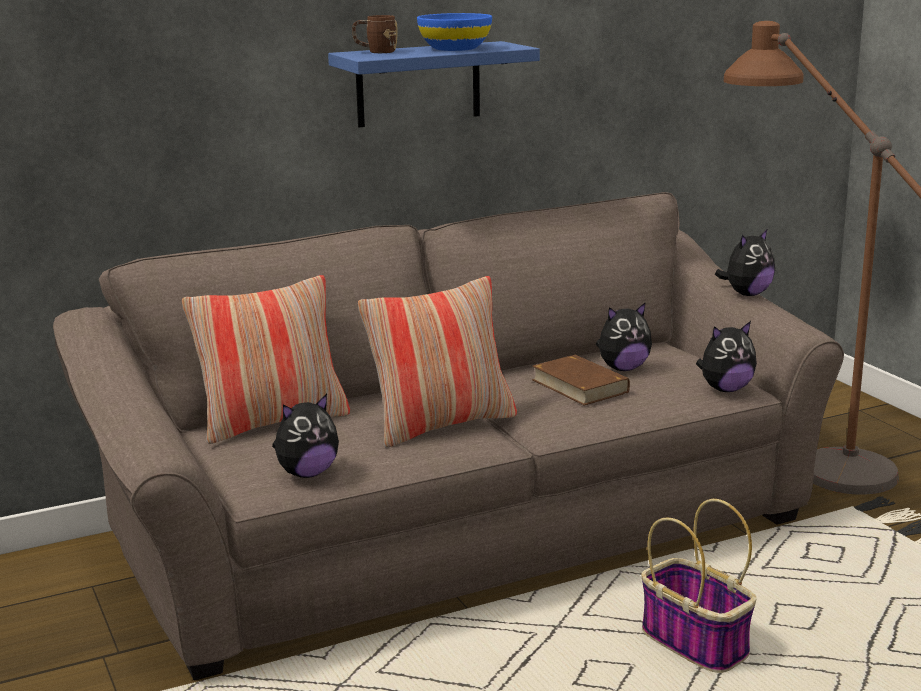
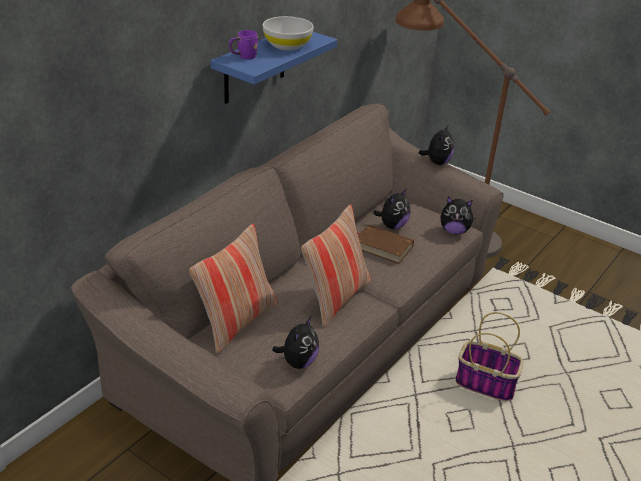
camera: 30 degrees left, 15 degrees up
(375, 52) = (243, 57): brown mug -> purple mug
(454, 48) = (287, 45): blue bowl -> white bowl
(725, 389) = (454, 231): plush toy -> plush toy turned 60 degrees clockwise

